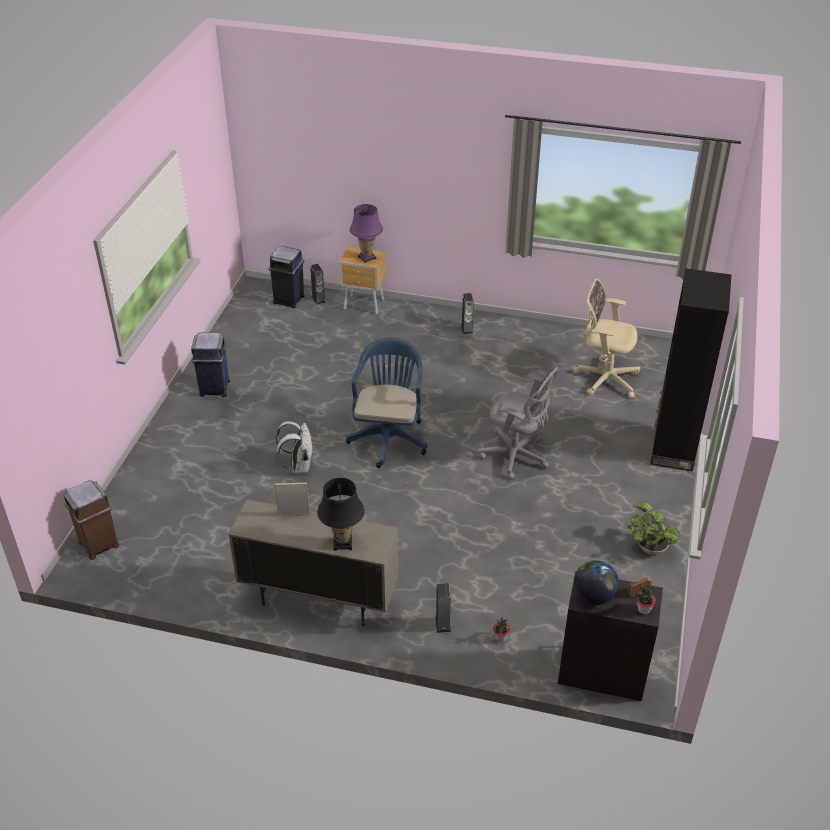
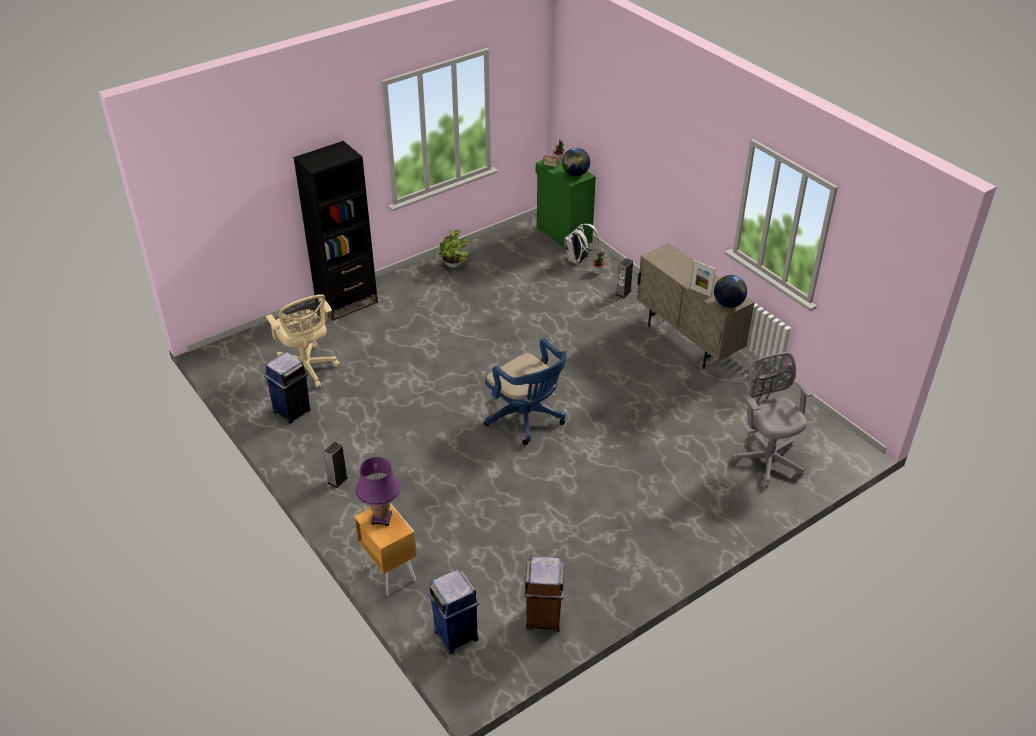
camera: 140 degrees left, 0 degrees up
(98, 544) = (827, 459): brown trash can -> brown trash can (543, 618)
(214, 389) = (633, 556): blue trash can -> blue trash can (292, 410)
(254, 515) = (728, 304): none -> globe
(298, 466) = (621, 435): white backpack -> white backpack (578, 260)
(318, 299) = (425, 613): speaker -> none
(343, 543) = (683, 263): black table lamp -> none
(389, 437) = (527, 419): blue office chair -> blue office chair turned 90 degrees counterclockwise
(516, 456) = (454, 353): grey office chair -> grey office chair (766, 458)
(601, 672) = (563, 235): black cabinet -> green cabinet

